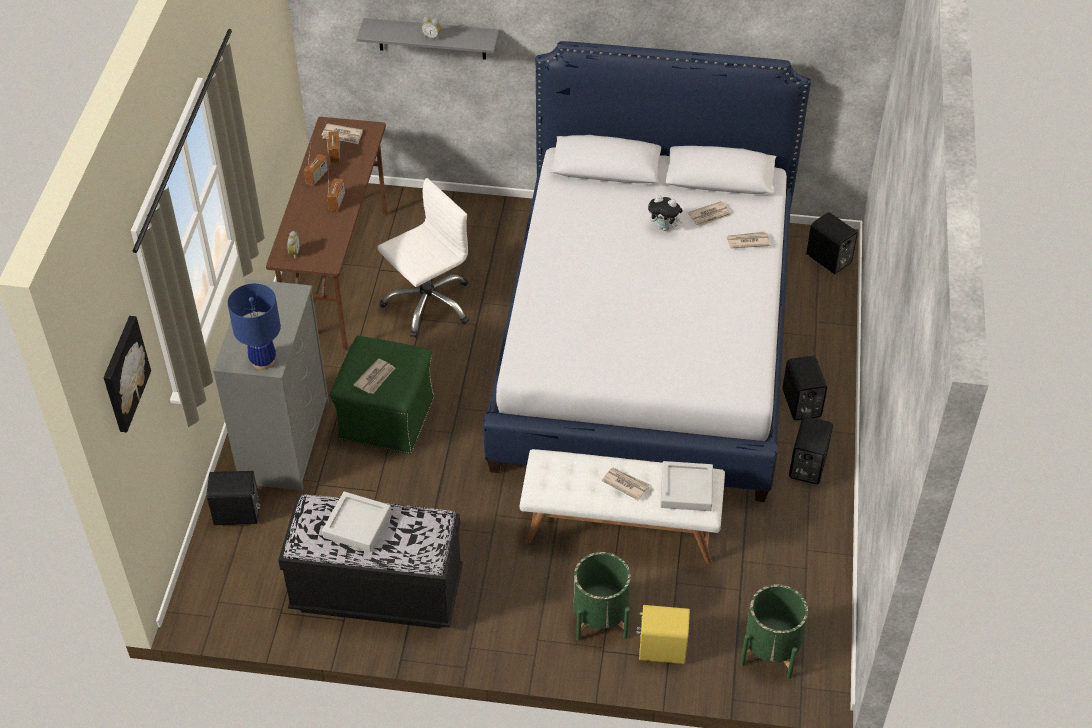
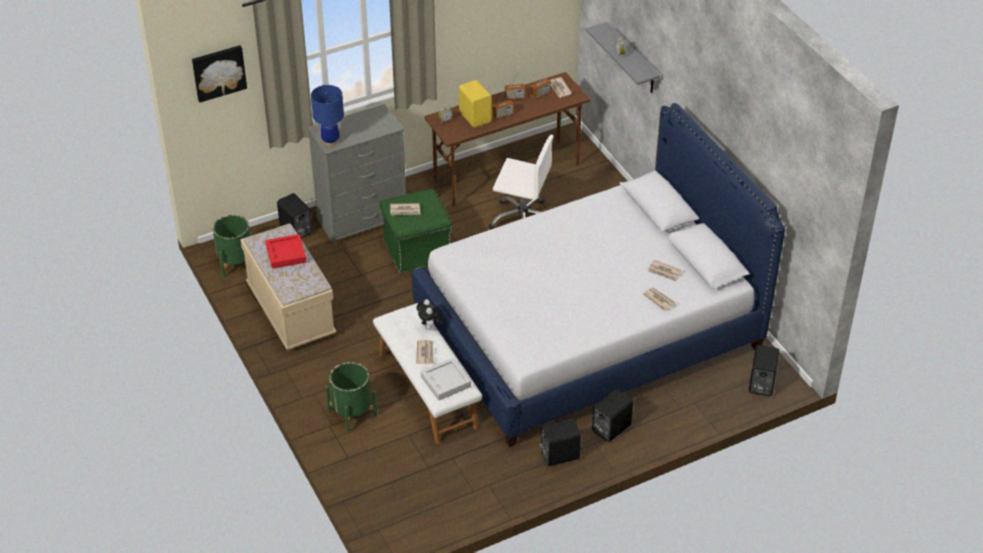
camera: 55 degrees right, 5 degrees down
(357, 525) = (286, 254): grey tray -> red tray
(377, 592) = (290, 311): black bench -> beige bench
(661, 648) = (353, 451): yellow speaker -> yellow speaker (475, 117)
(665, 227) = (631, 257): plush toy -> plush toy (429, 327)
(771, 650) = (393, 502): green planter -> green planter (236, 263)

